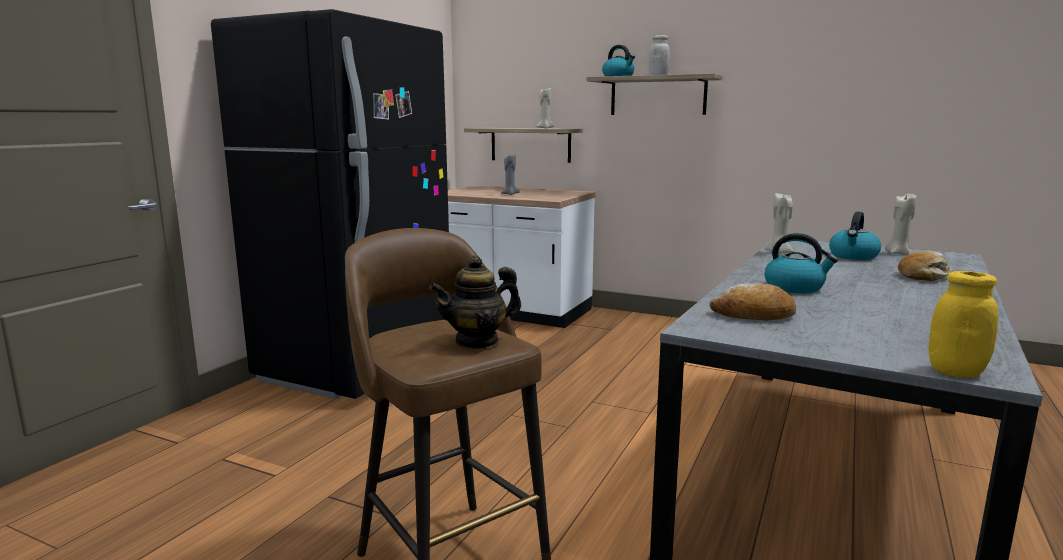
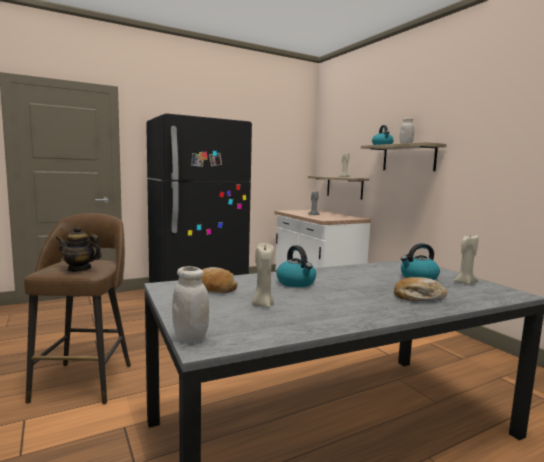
camera: 35 degrees right, 5 degrees down
(778, 253) = (371, 266): beige candle -> beige candle (262, 305)
(955, 372) = (190, 338): yellow jar -> white jar

